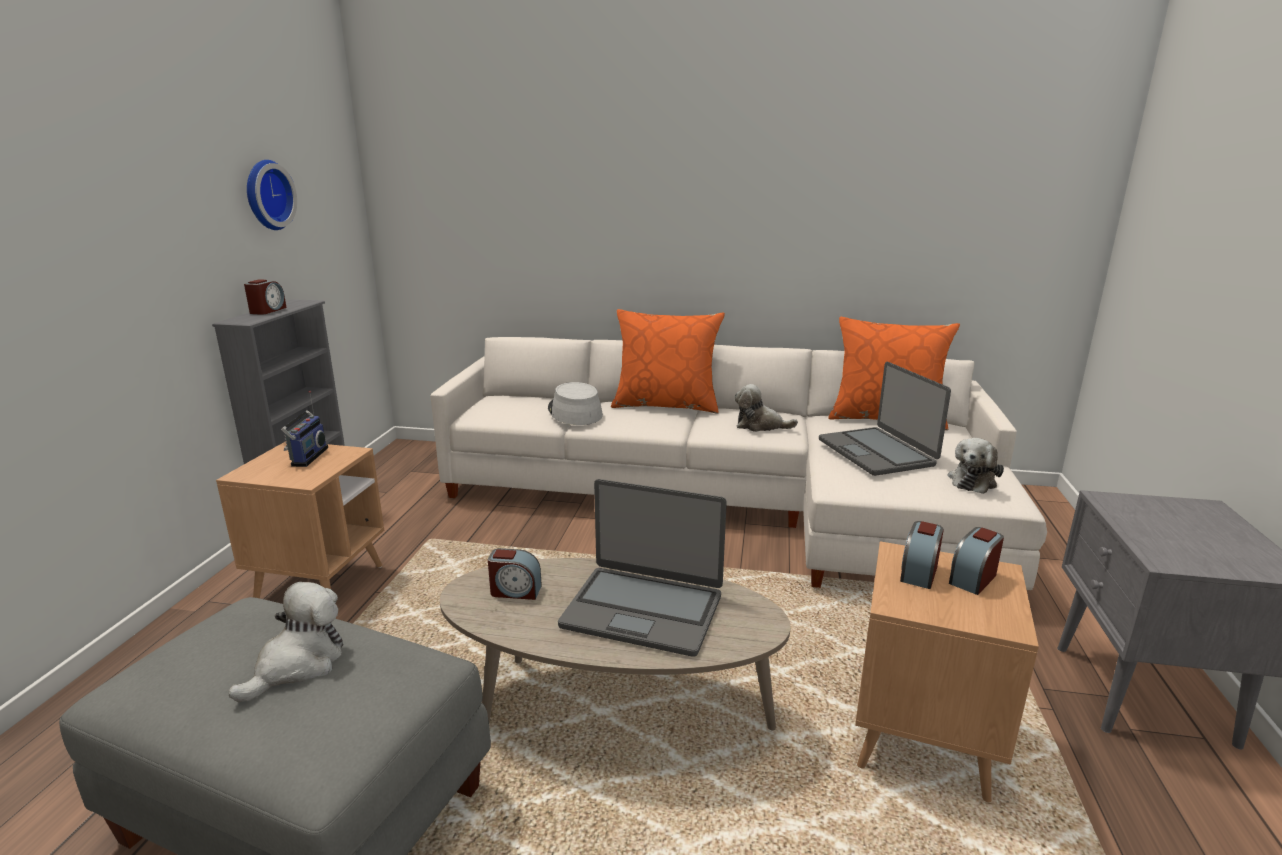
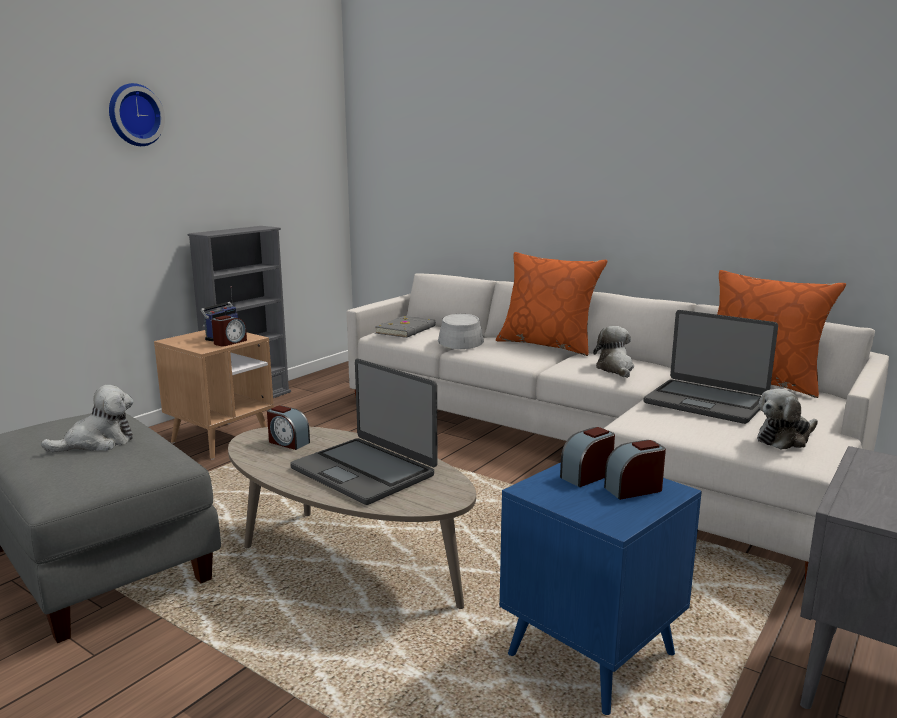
camera: 25 degrees right, 5 degrees down
(266, 195) = (250, 144): wall clock -> wall clock (134, 115)
(267, 310) = (232, 229): alarm clock -> alarm clock (229, 342)
(502, 407) = (406, 330): none -> grey book
(760, 425) = (615, 369): plush toy -> plush toy turned 45 degrees clockwise
(877, 452) = (706, 402): laptop -> laptop turned 60 degrees counterclockwise
(922, 740) = (591, 655): brown side table -> blue side table

